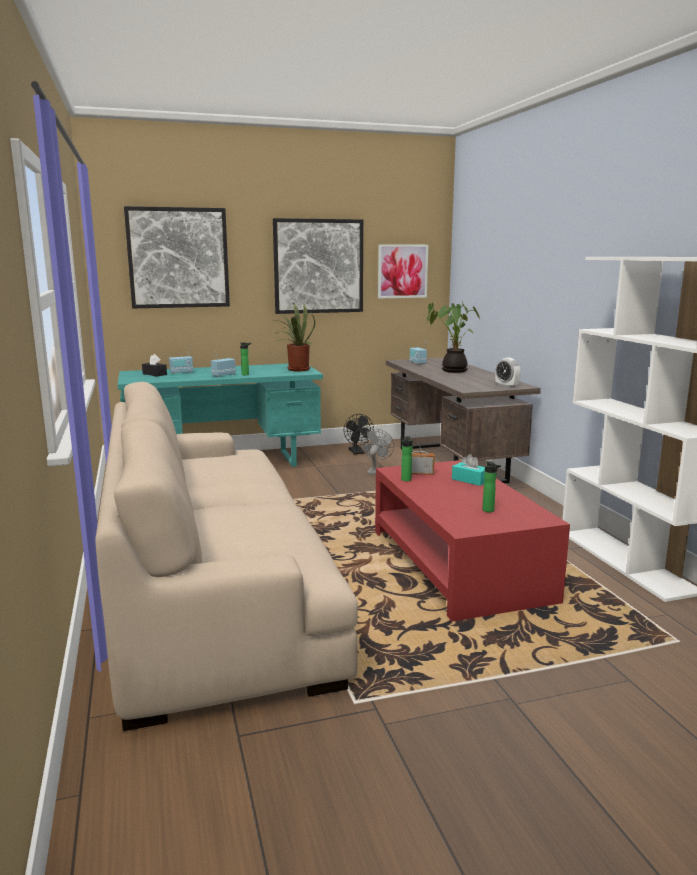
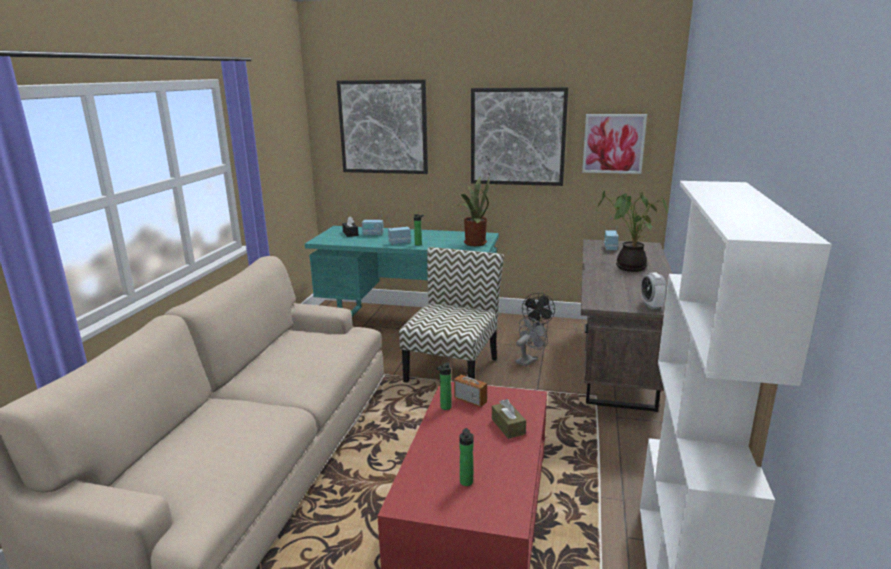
camera: 30 degrees right, 5 degrees up
(317, 488) = (452, 369): none -> chair
(470, 480) = (508, 426): turquoise tissue box -> brown tissue box

